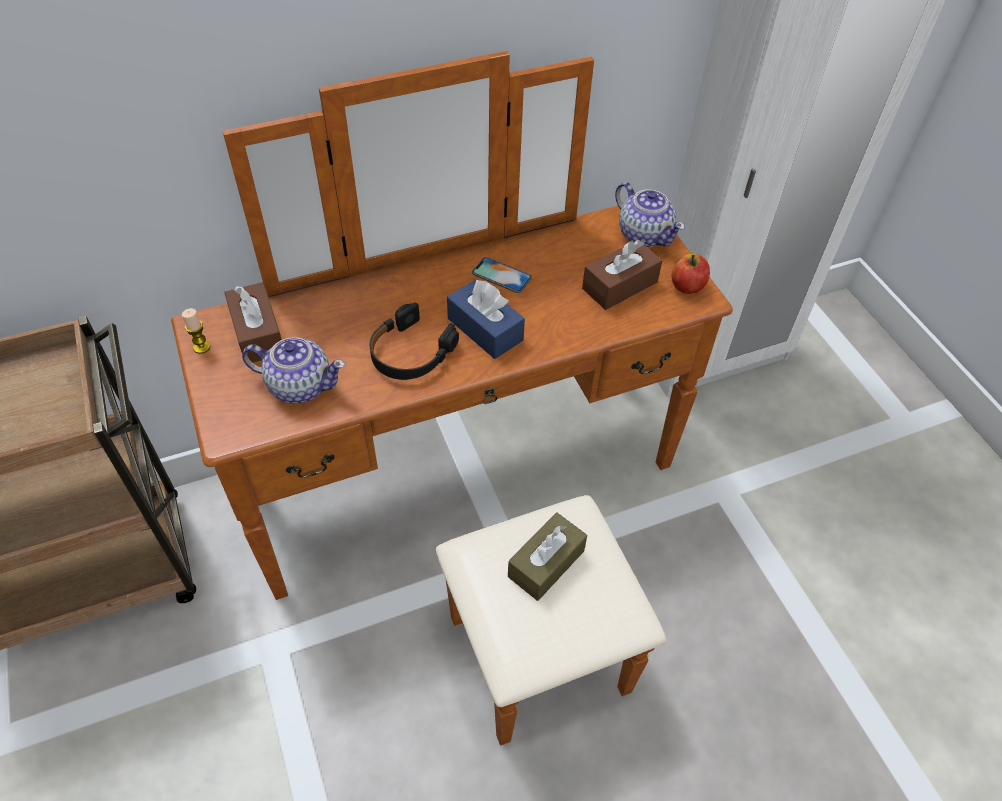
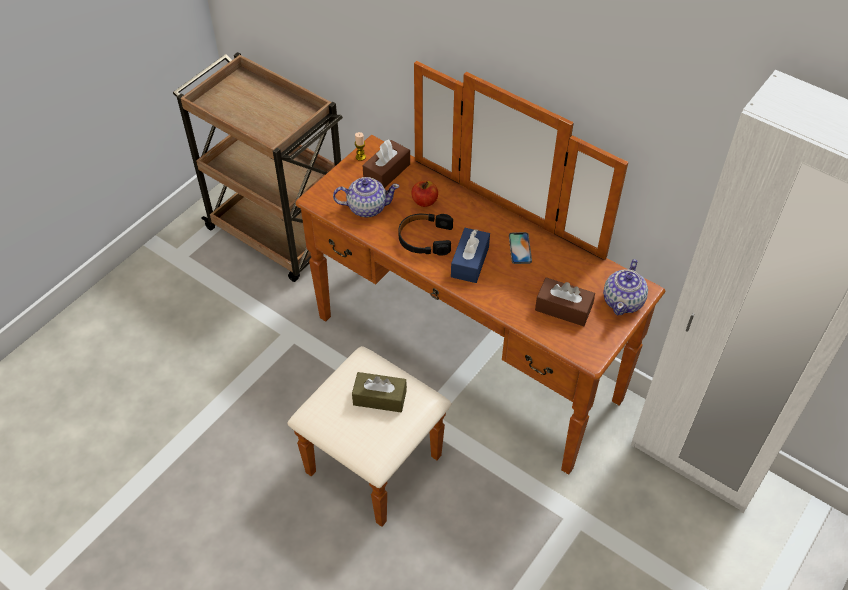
camera: 60 degrees right, 0 degrees up
(299, 385) = (366, 207): teapot -> teapot turned 75 degrees counterclockwise
(687, 286) = (594, 344): apple -> apple (424, 201)

